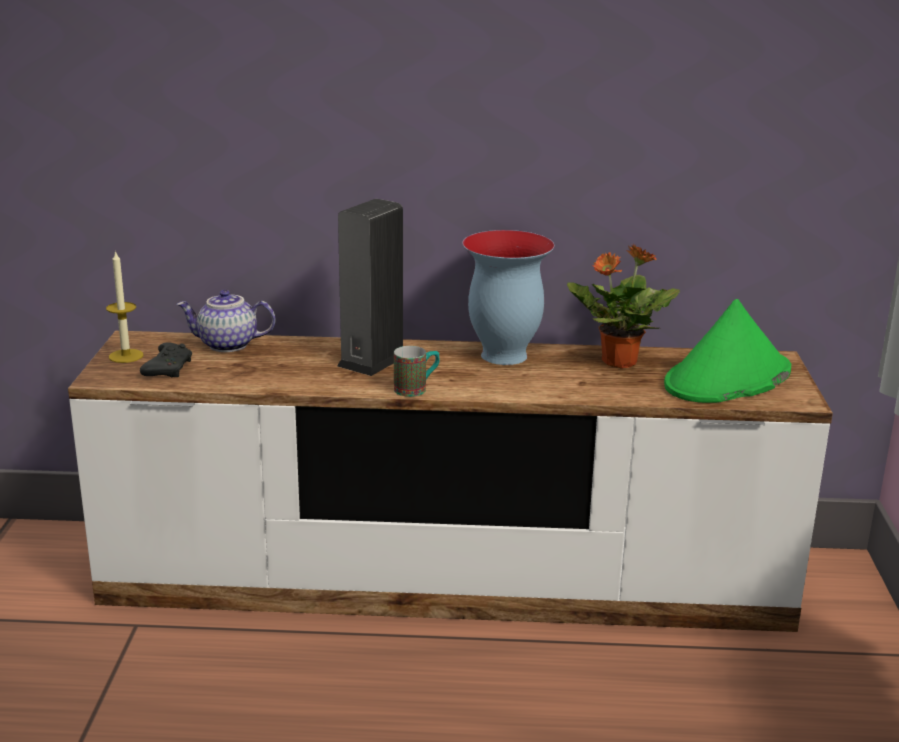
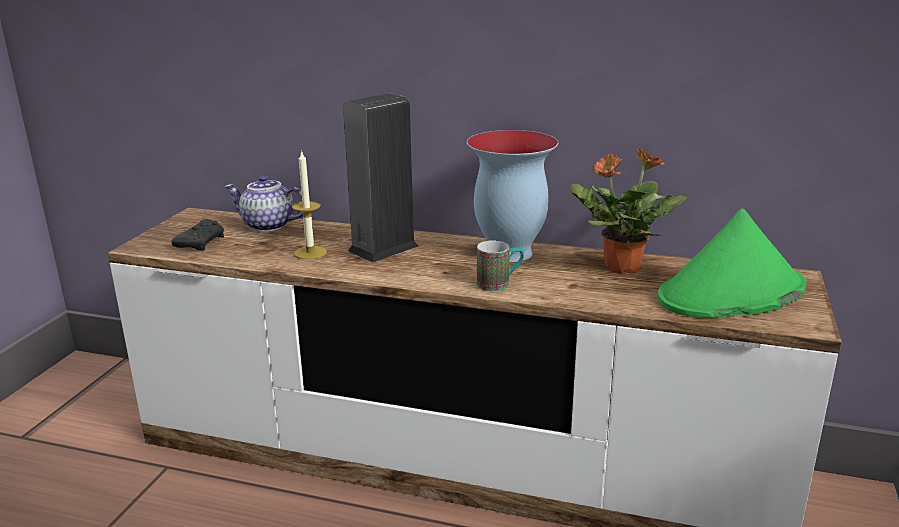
camera: 15 degrees right, 0 degrees up
(126, 356) = (177, 229): candle -> candle (310, 252)
(416, 389) = (406, 278): mug -> mug (500, 284)

